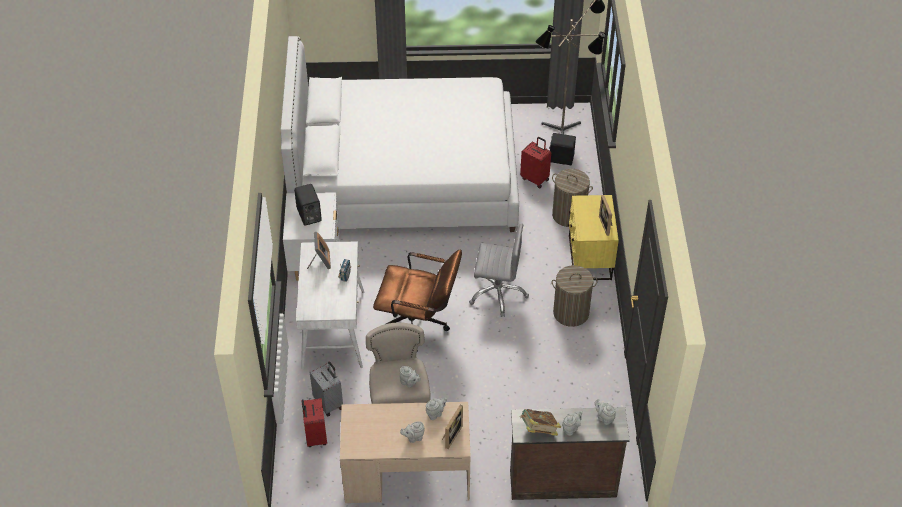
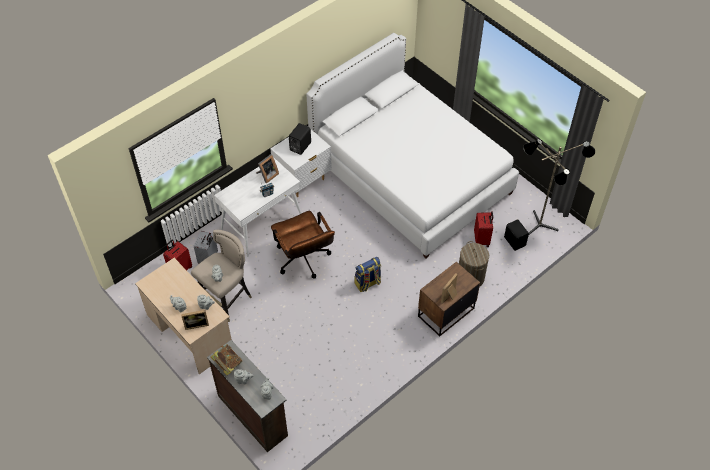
camera: 50 degrees right, 5 degrees up
(497, 293) = (367, 283): grey office chair -> backpack
(571, 313) = (390, 332): laundry basket -> none
(589, 258) = (445, 312): yellow nightstand -> brown nightstand

